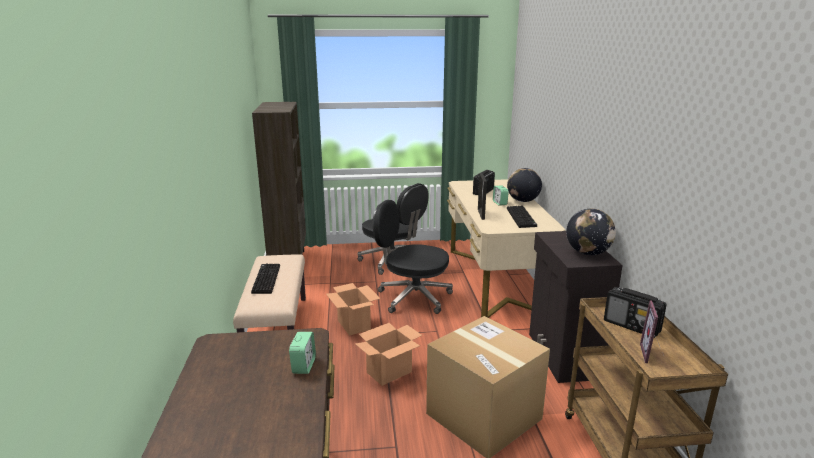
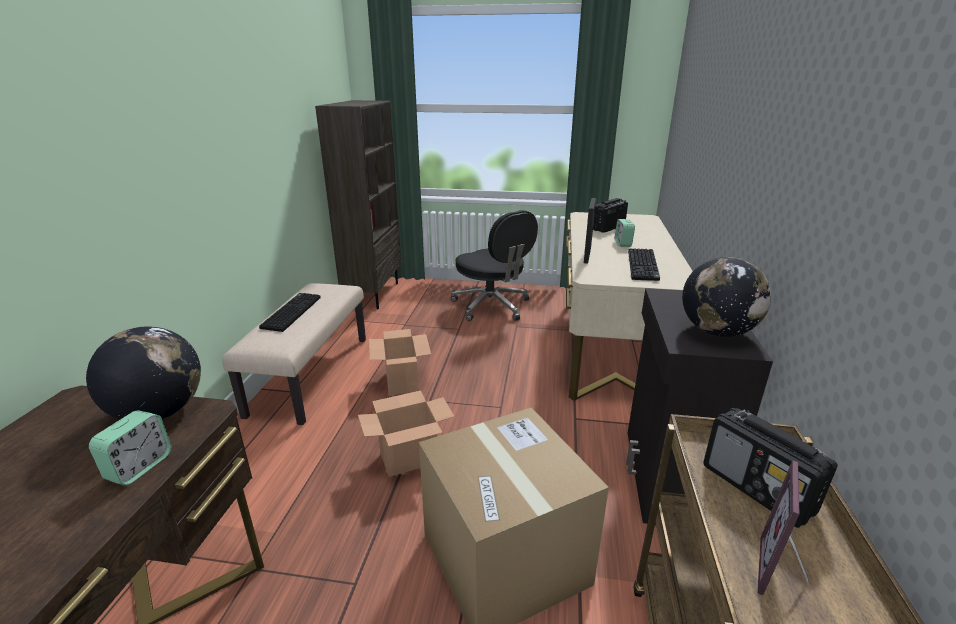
camera: 15 degrees right, 5 degrees up
(412, 297) = (492, 355): black office chair -> none
(523, 201) = (658, 243): globe -> globe (159, 412)

